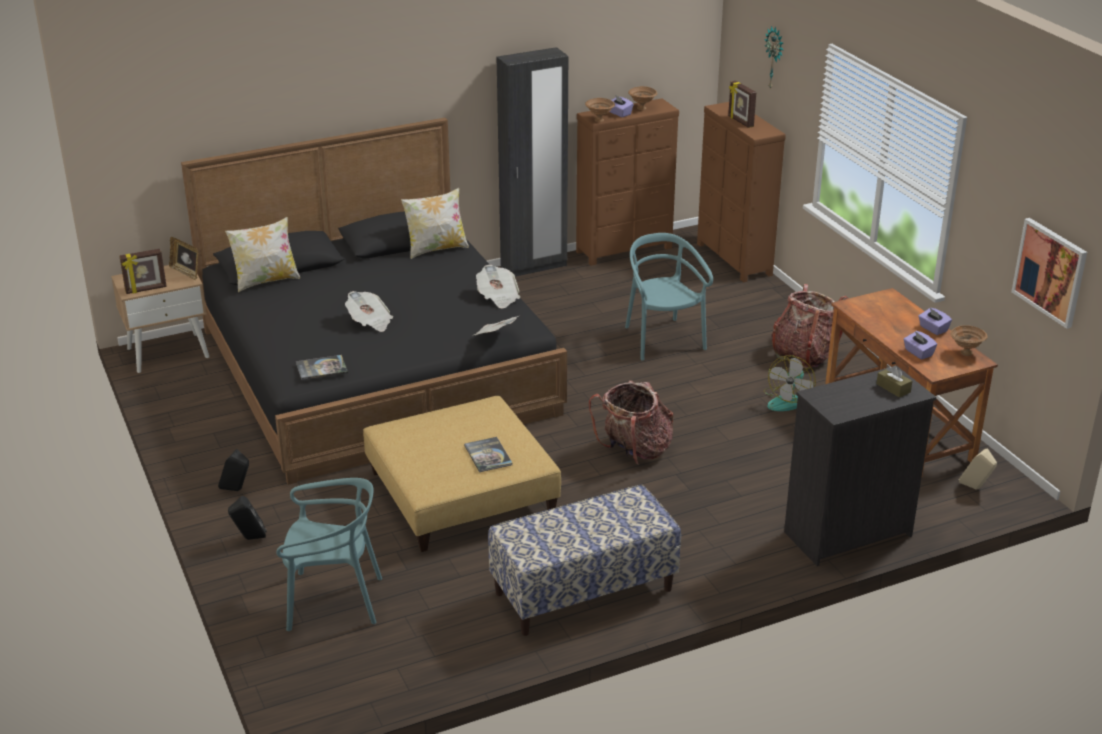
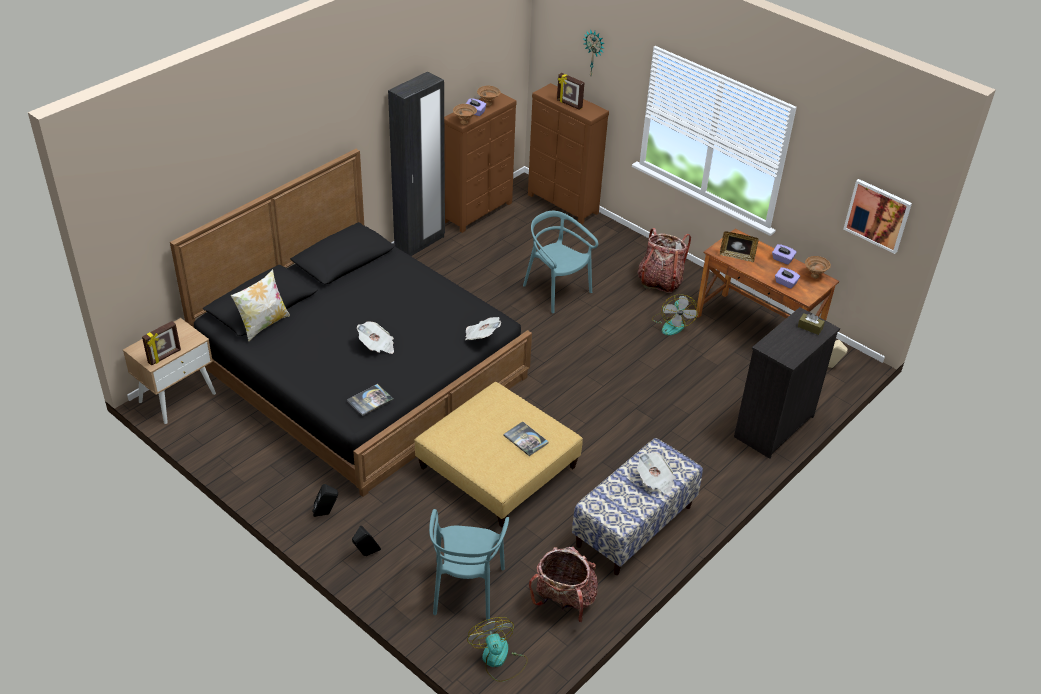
camera: 25 degrees left, 10 degrees up
(186, 272) = (186, 330): picture frame -> picture frame (737, 256)
(317, 680) = (498, 660): none -> fan
(333, 601) = (466, 589): turquoise chair -> turquoise chair turned 120 degrees clockwise
(436, 249) = (378, 261): pillow -> none
(498, 297) = (458, 298): newspaper -> newspaper (655, 481)
(634, 450) = (596, 395): backpack -> backpack (564, 600)

